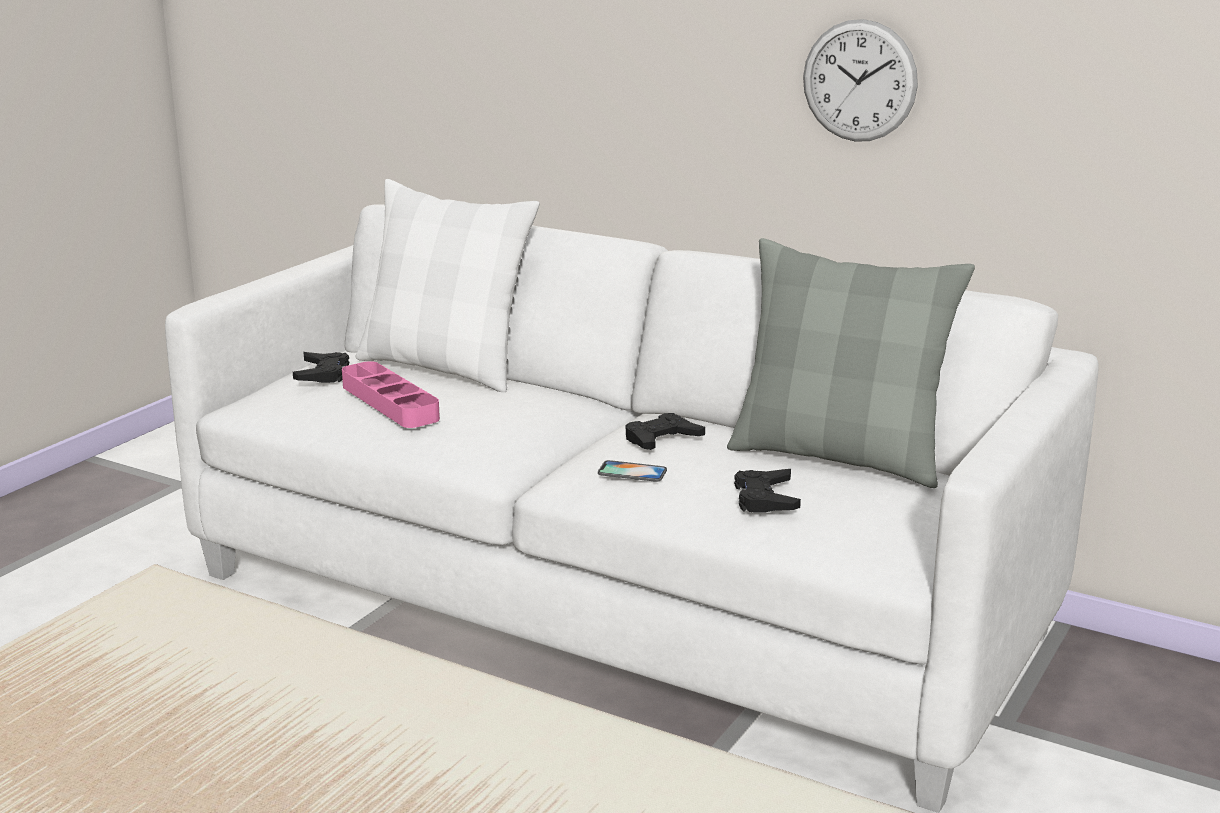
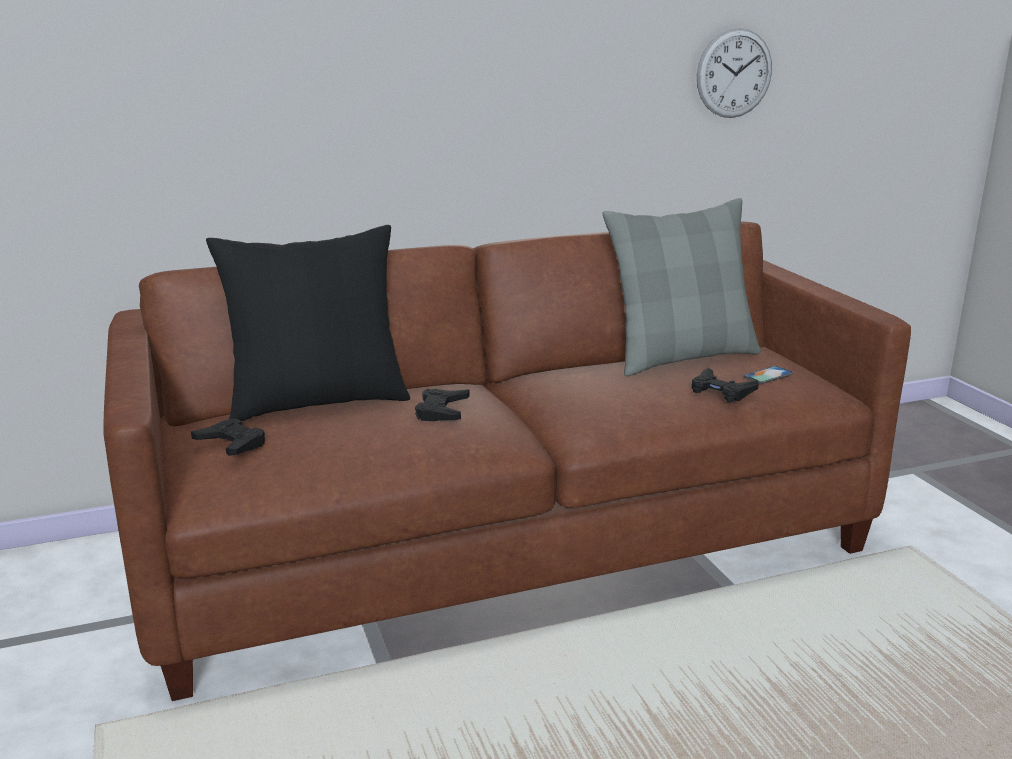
camera: 50 degrees left, 0 degrees up
(389, 402) = (363, 437): pink tray -> none
(445, 368) = (318, 402): white pillow -> black pillow
(613, 603) = (507, 542): white sofa -> brown sofa
(632, 472) = (623, 409): phone -> phone (768, 375)
(662, 439) = (584, 385): black game controller -> black game controller (442, 411)
(859, 81) = (574, 90): wall clock -> wall clock (734, 73)

